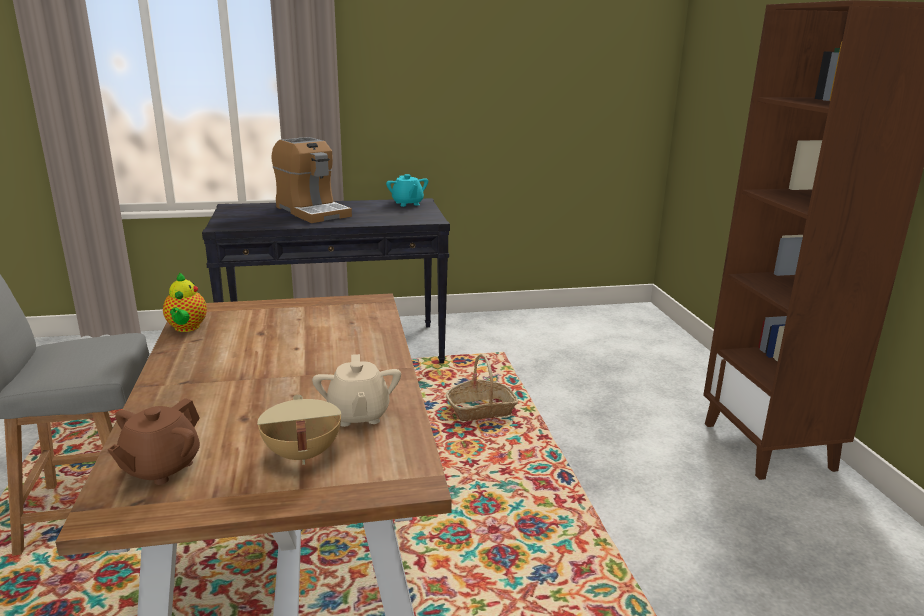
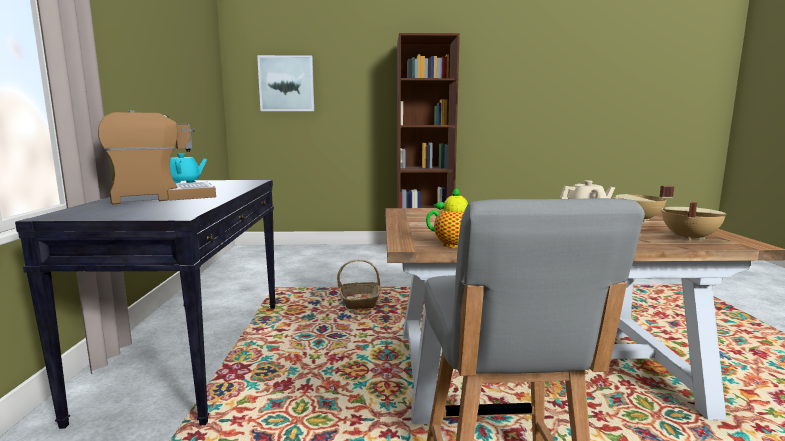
camera: 80 degrees left, 10 degrees down
(160, 468) = (688, 238): brown teapot -> beige cooking pot
(726, 82) = (286, 84): none -> picture

